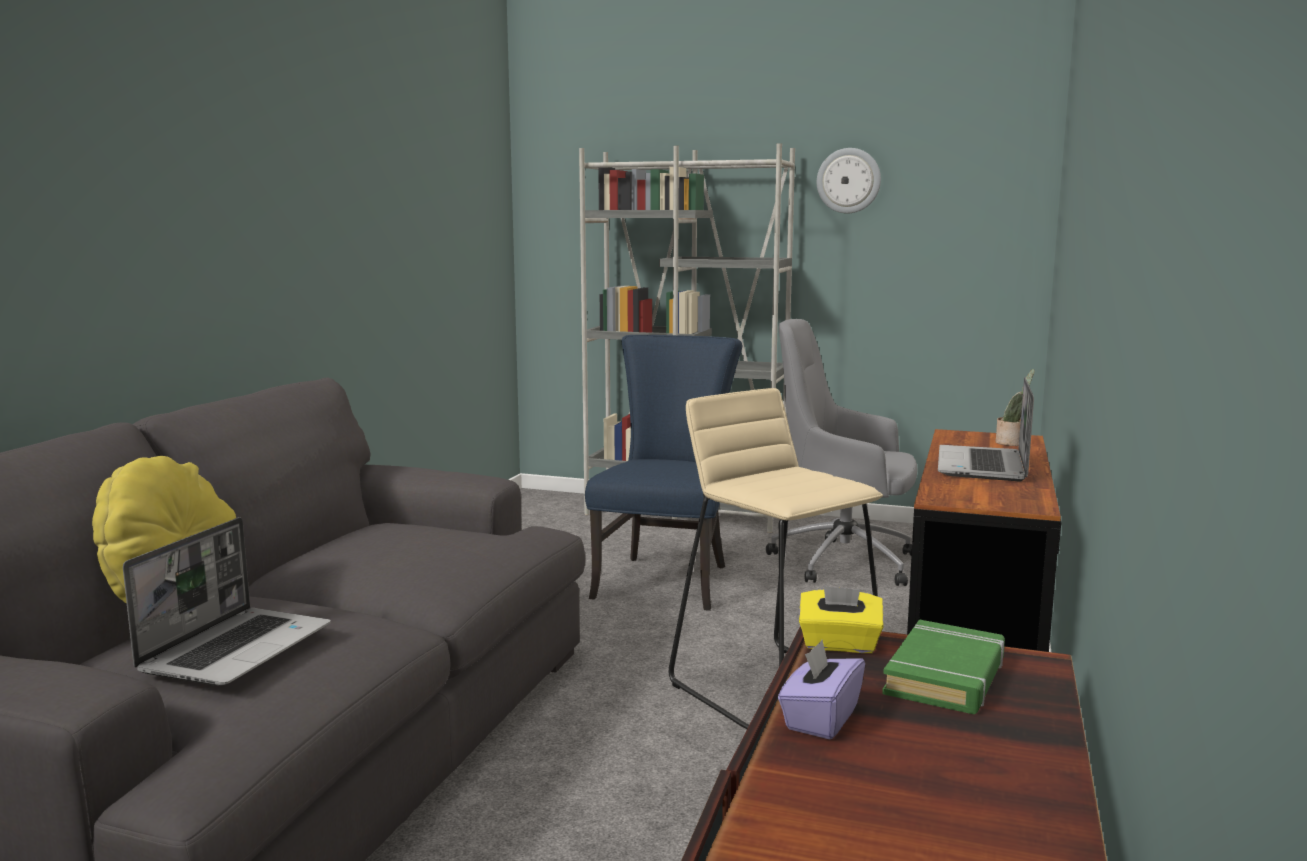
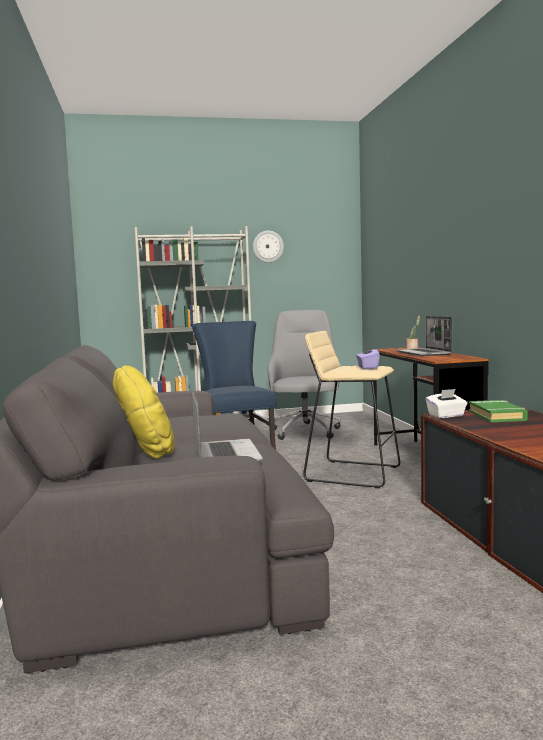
camera: 30 degrees left, 5 degrees down
(820, 718) = (487, 430): purple tissue box -> purple tissue box (367, 367)
(839, 644) = (446, 416): yellow tissue box -> white tissue box
(842, 563) = (305, 431): grey office chair -> grey office chair turned 105 degrees clockwise

